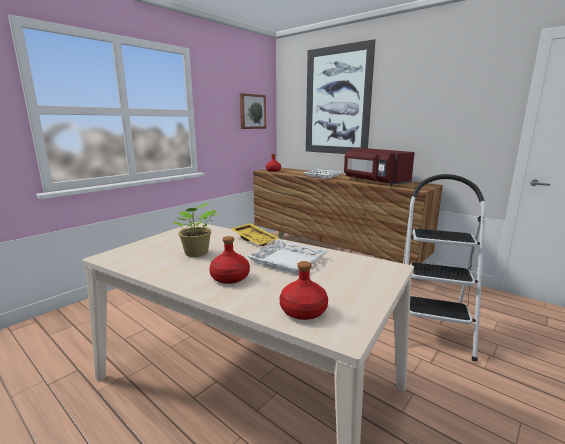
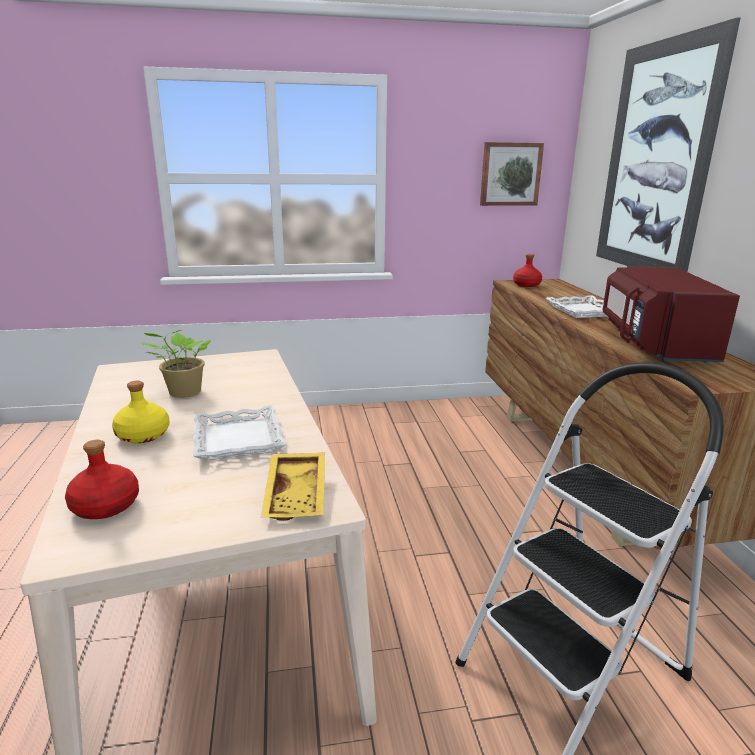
camera: 40 degrees right, 5 degrees up
(230, 278) = (142, 435): red bottle -> yellow bottle
(255, 239) = (276, 396): yellow tray -> yellow tray (298, 495)

